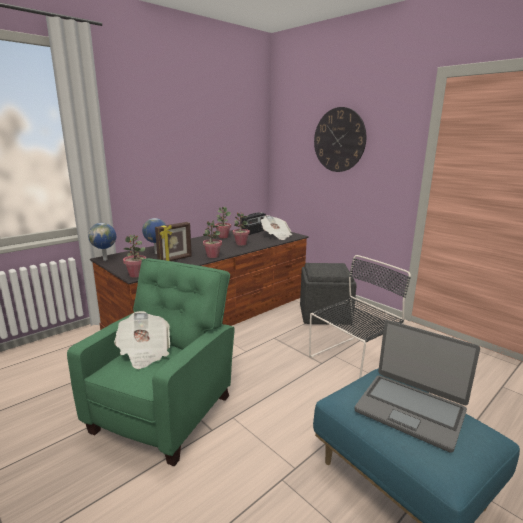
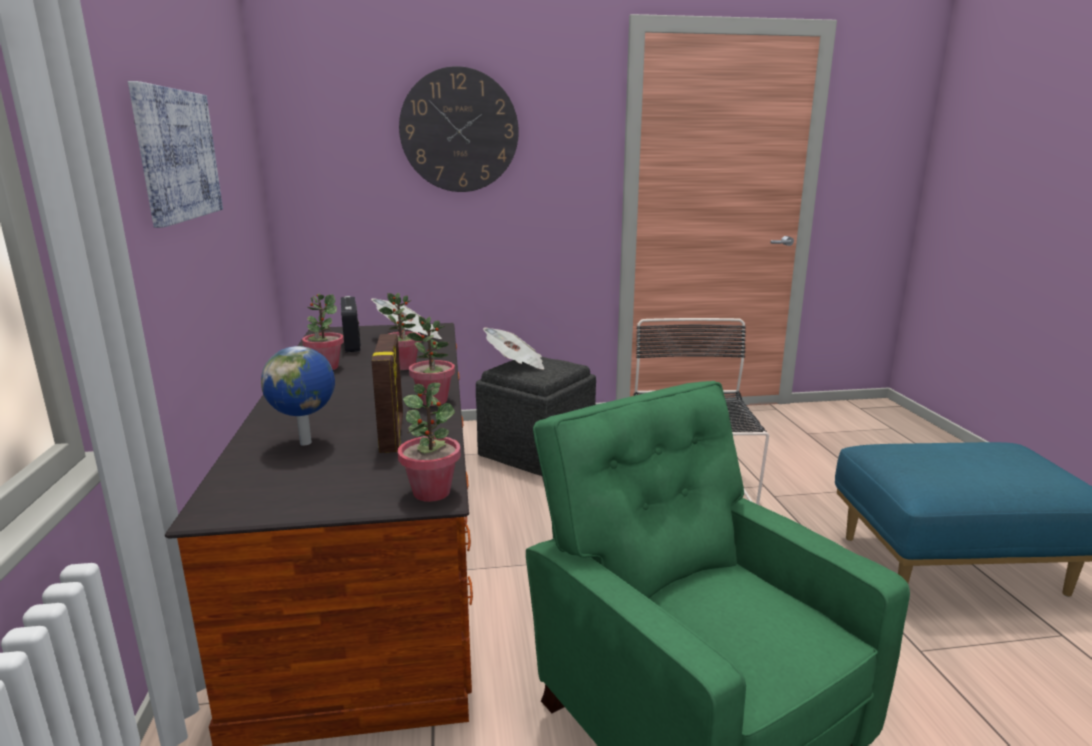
camera: 55 degrees left, 0 degrees up
(106, 259) = (231, 510): globe -> none
(144, 352) = (714, 608): newspaper -> newspaper (515, 364)
(181, 149) = (177, 155): none -> picture
(410, 410) = (967, 461): laptop -> none

